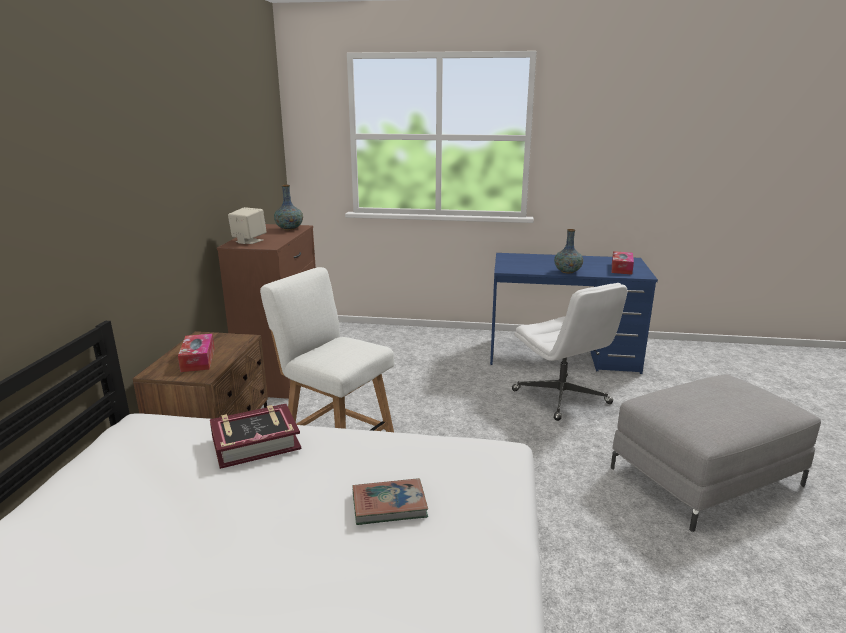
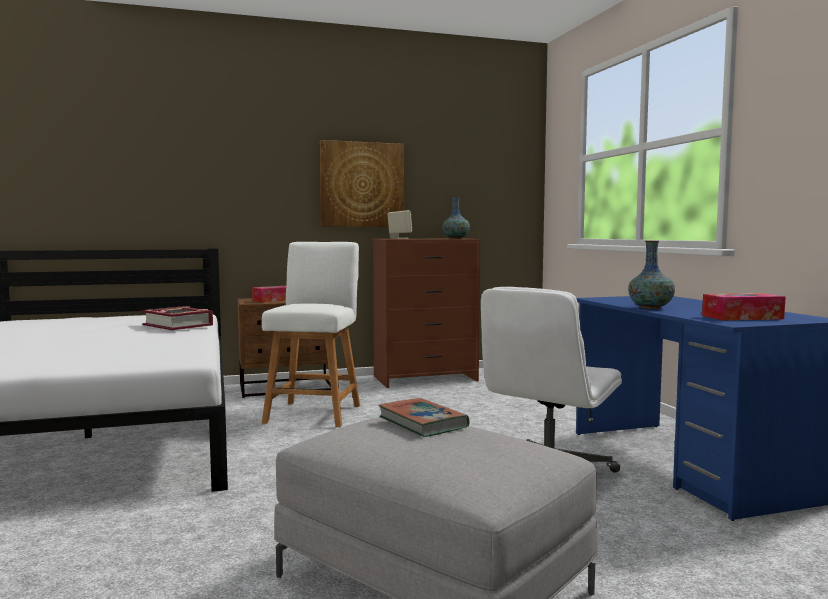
camera: 65 degrees right, 15 degrees down
(196, 184) = (361, 184): none -> picture
(389, 505) = (103, 349): book -> book (422, 422)

